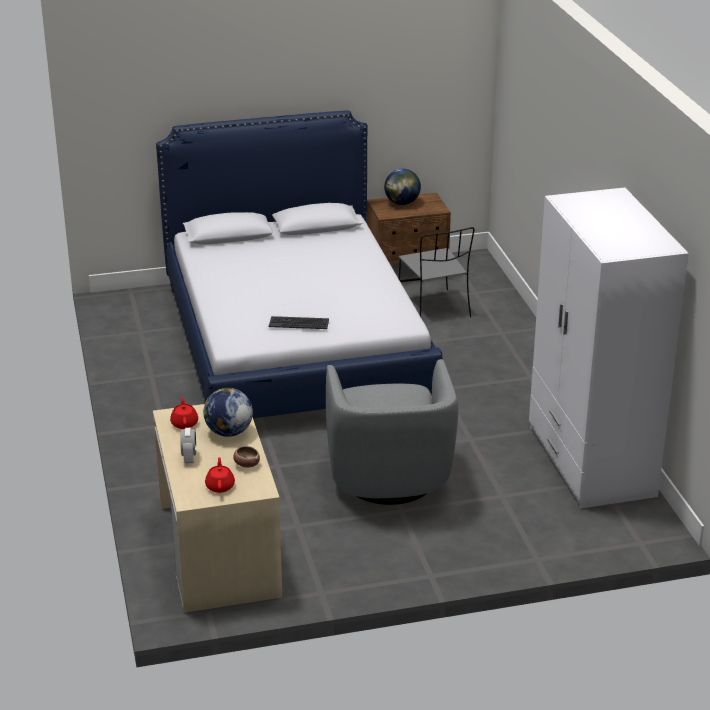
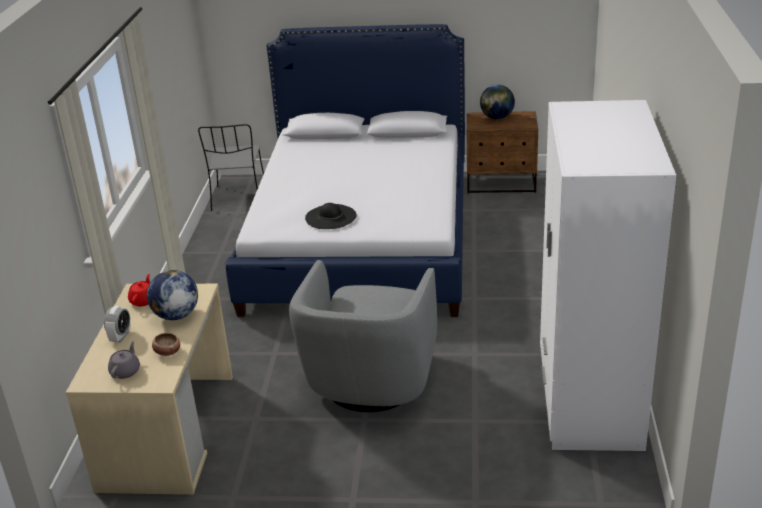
camera: 20 degrees right, 0 degrees up
(220, 486) = (126, 371): red teapot -> grey teapot
(299, 323) = (330, 217): keyboard -> black hat
(434, 309) = (508, 220): grey chair -> grey chair (239, 198)

